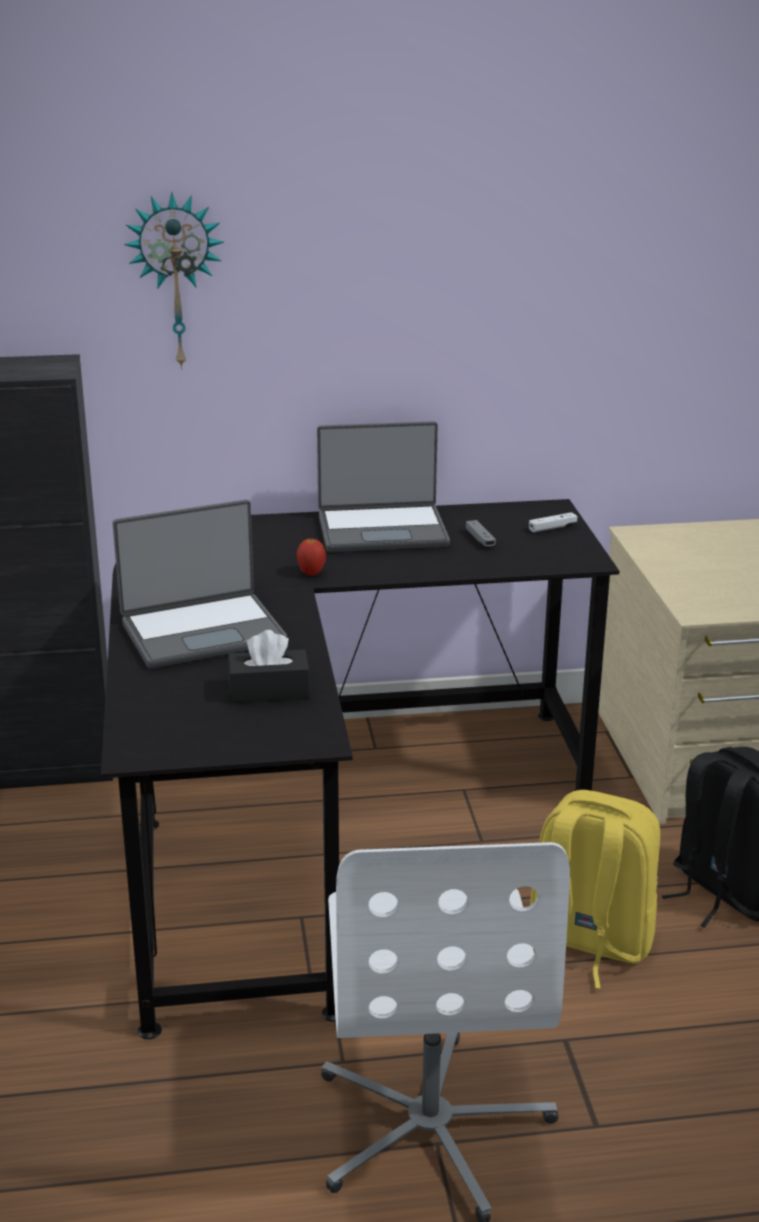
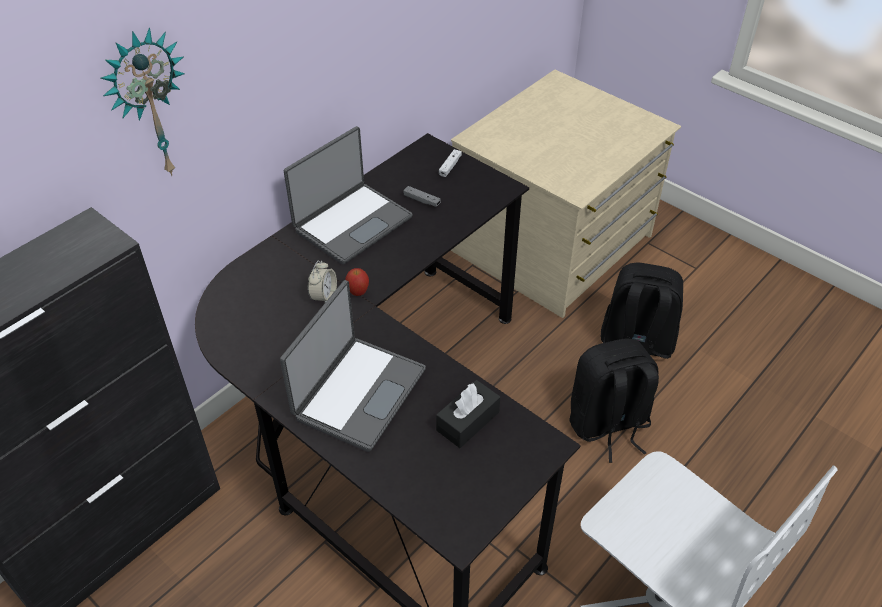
camera: 40 degrees left, 20 degrees up
(276, 564) = (324, 296): none -> alarm clock
(587, 942) = (608, 425): yellow backpack -> black backpack

